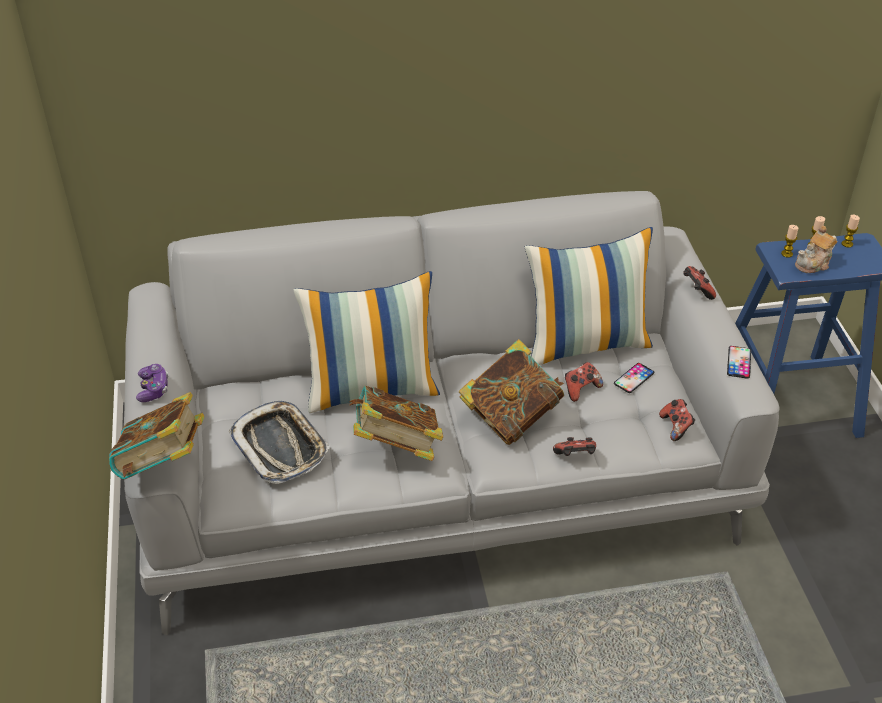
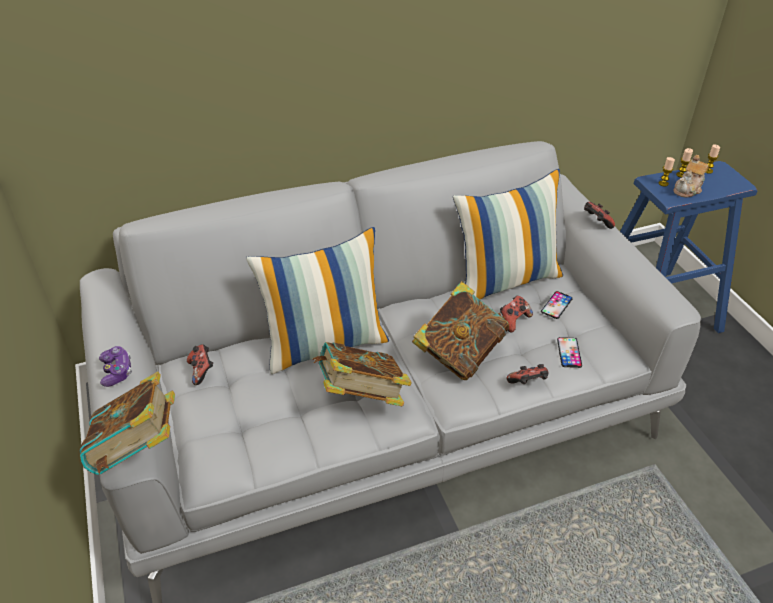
camera: 10 degrees left, 0 degrees up
(280, 446) = (250, 411): tray -> none
(676, 427) = (606, 344): game controller -> game controller (202, 371)
(739, 362) = (655, 279): phone -> phone (569, 352)

